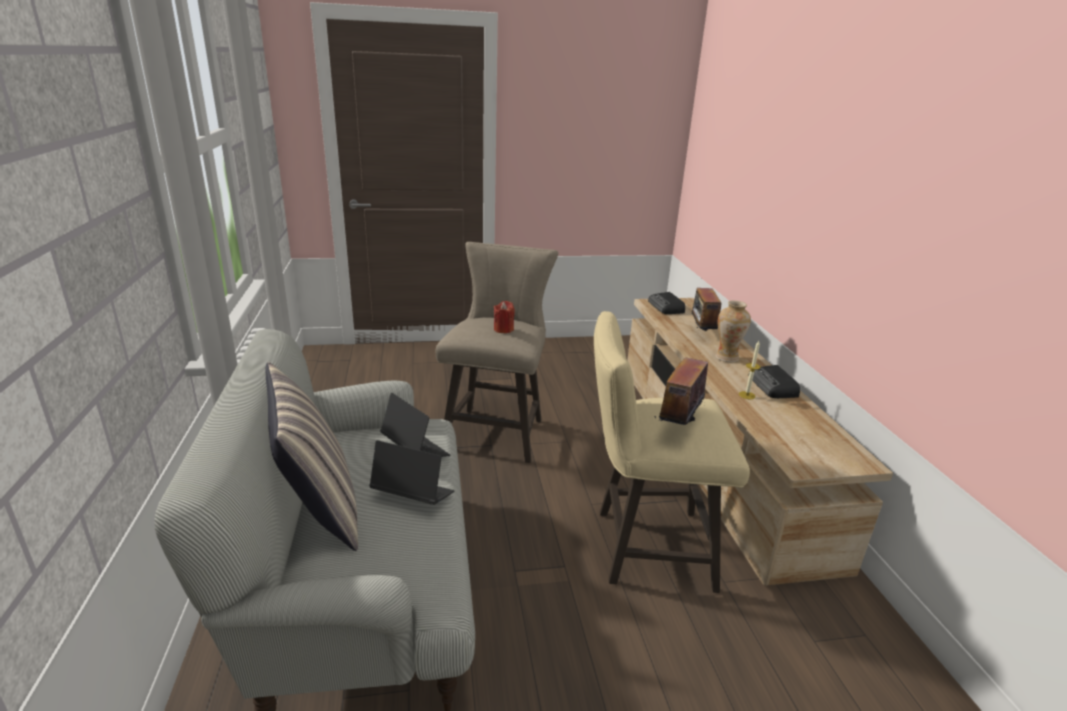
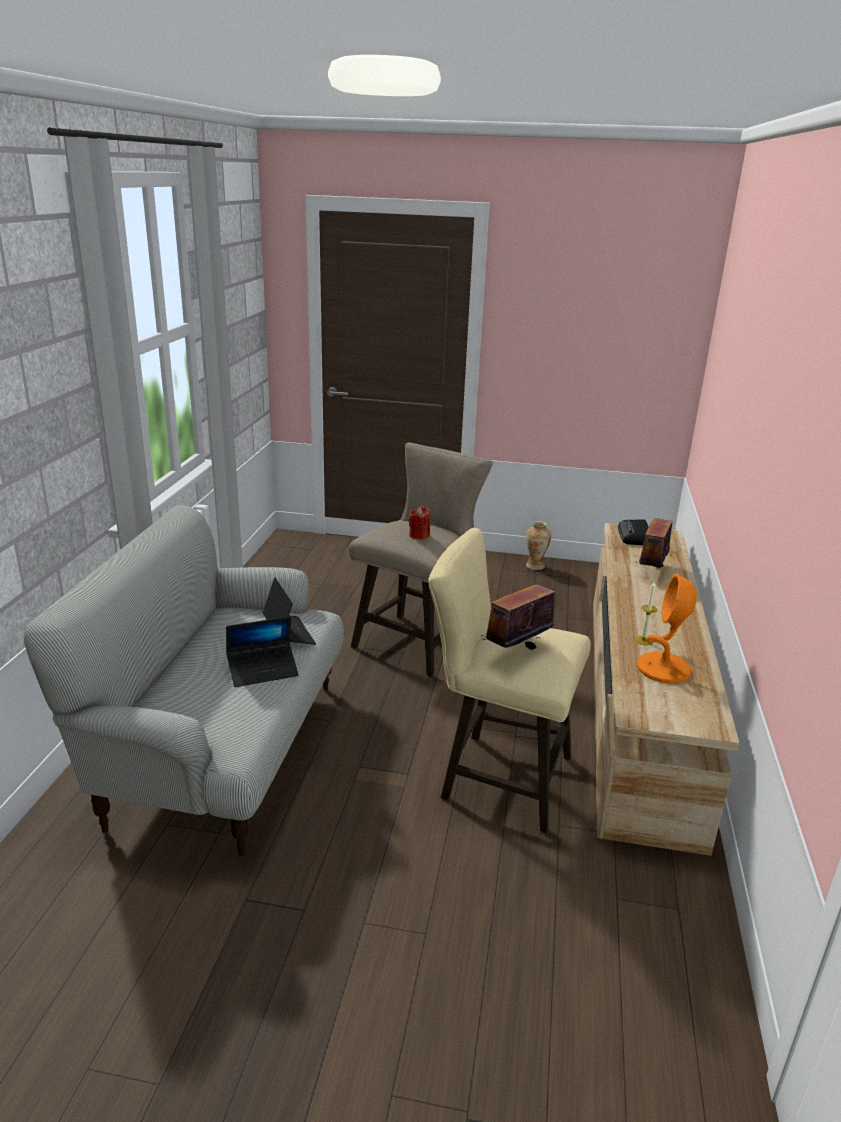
camera: 20 degrees right, 0 degrees up
(318, 509) = (183, 665): pillow -> none
(412, 496) = (263, 670): laptop -> laptop turned 120 degrees clockwise
(726, 357) = (657, 599): vase -> vase (535, 566)
(773, 387) = (683, 637): radio -> none
(783, 418) = (663, 669): none -> orange table lamp

